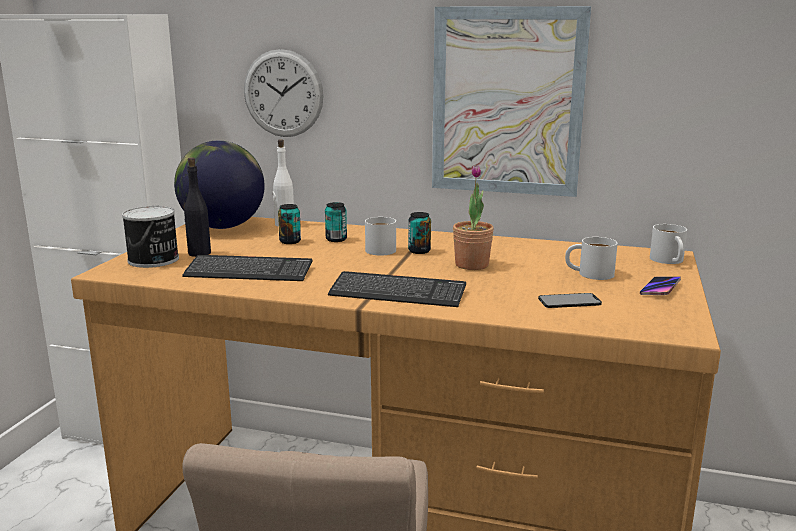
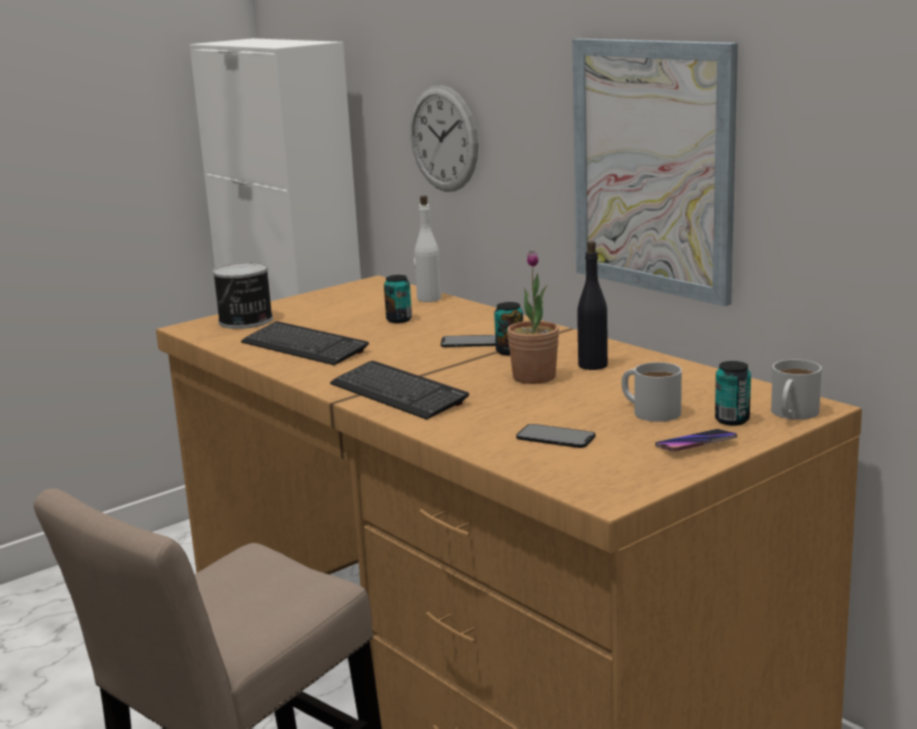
camera: 35 degrees right, 0 degrees up
(199, 253) = (294, 320): black bottle -> black bottle (592, 365)
(222, 227) = (364, 293): globe -> none
(336, 239) = (449, 324): can -> can (732, 420)
(377, 249) = (470, 342): white mug -> phone

